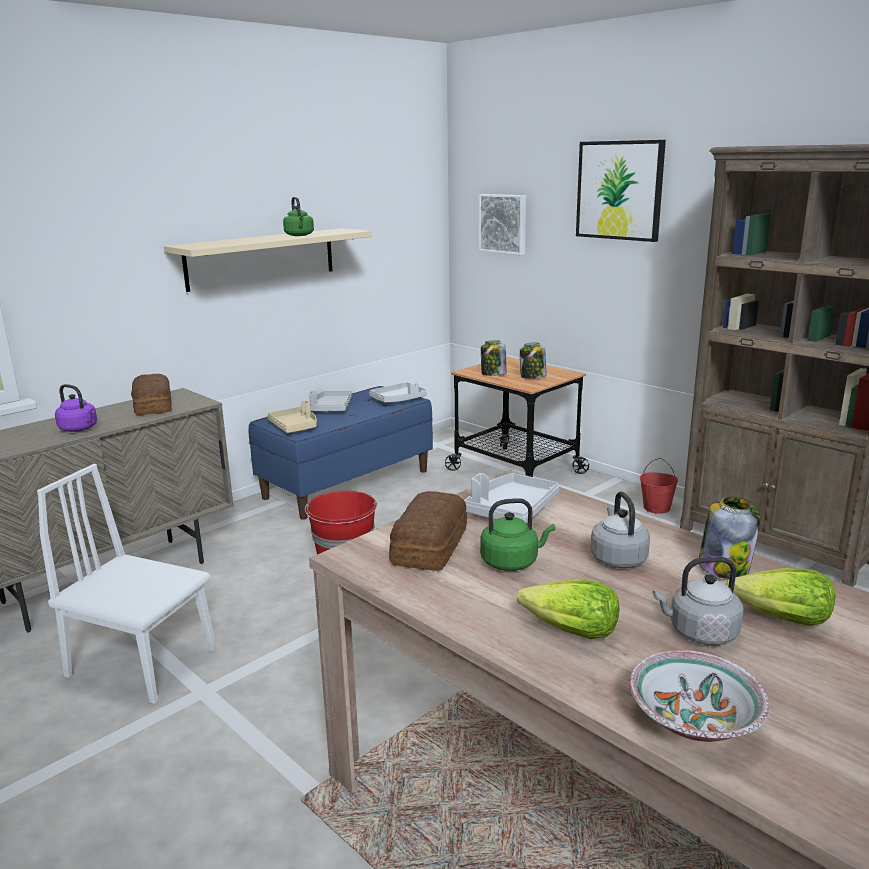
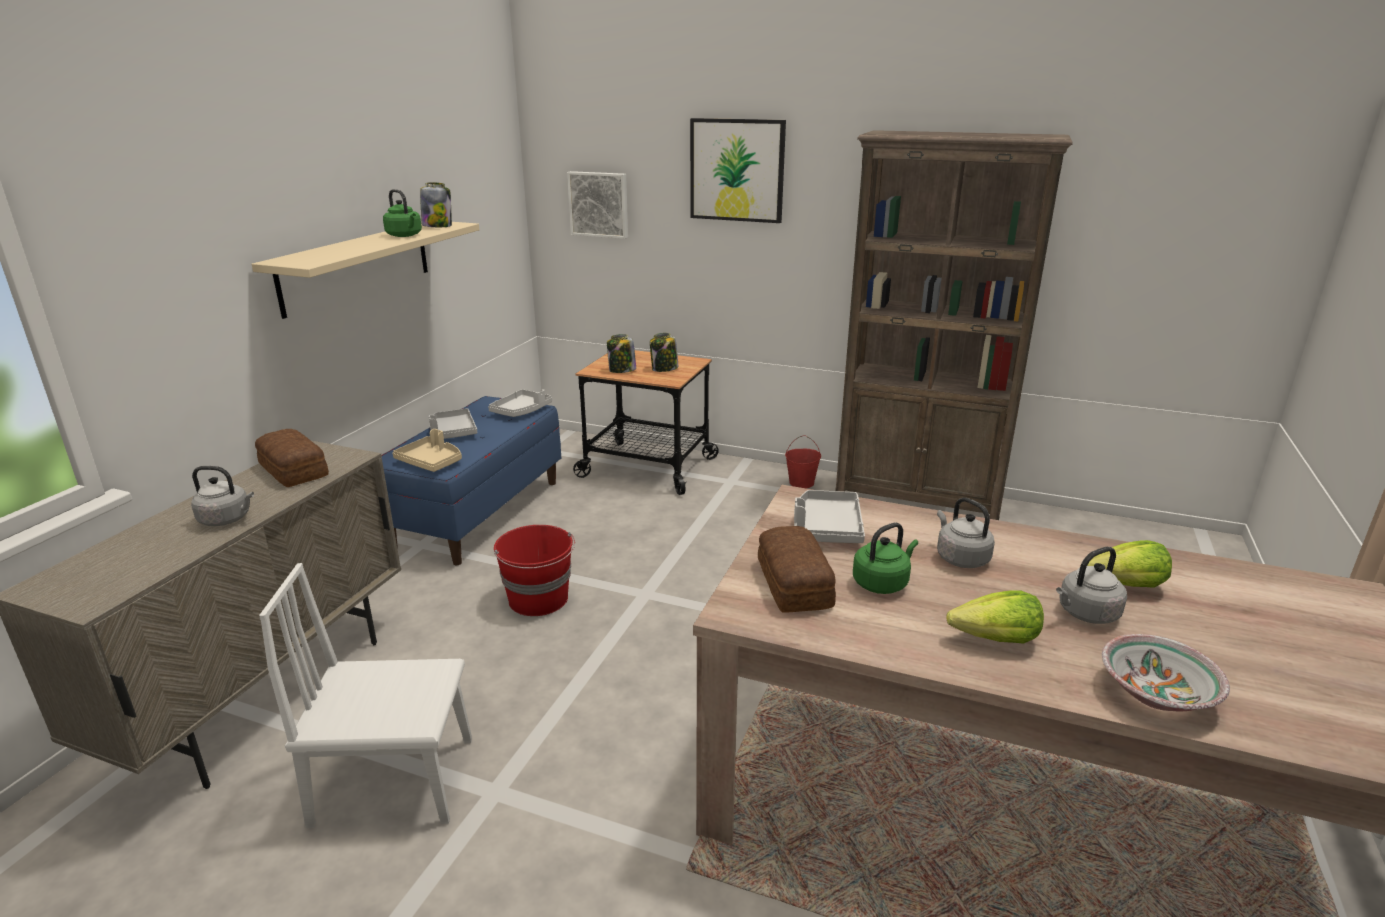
camera: 25 degrees left, 5 degrees up
(80, 429) = (227, 519): purple kettle -> grey kettle
(724, 567) = (1045, 548): jar -> jar (437, 226)

